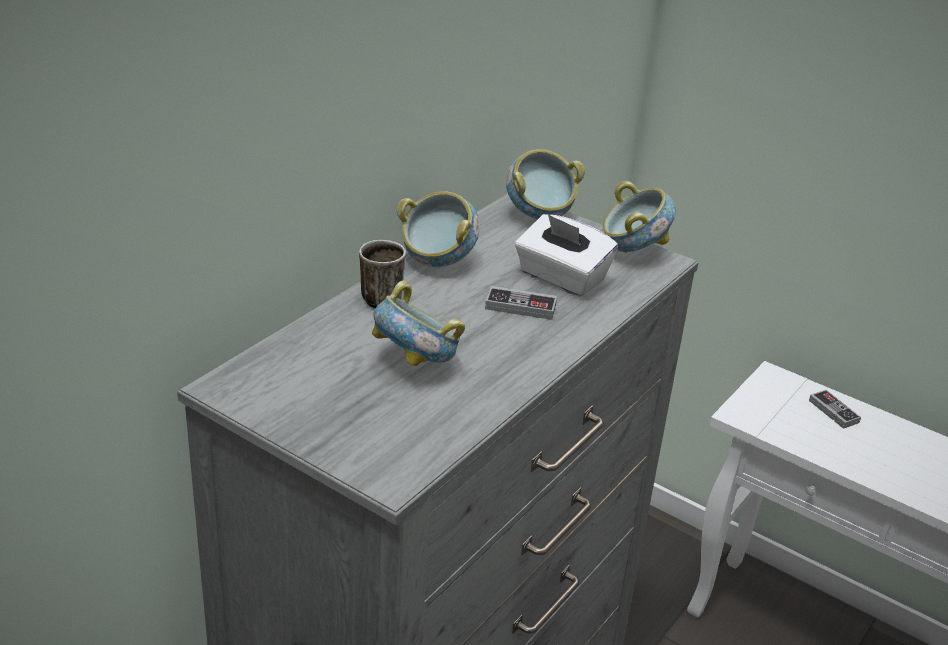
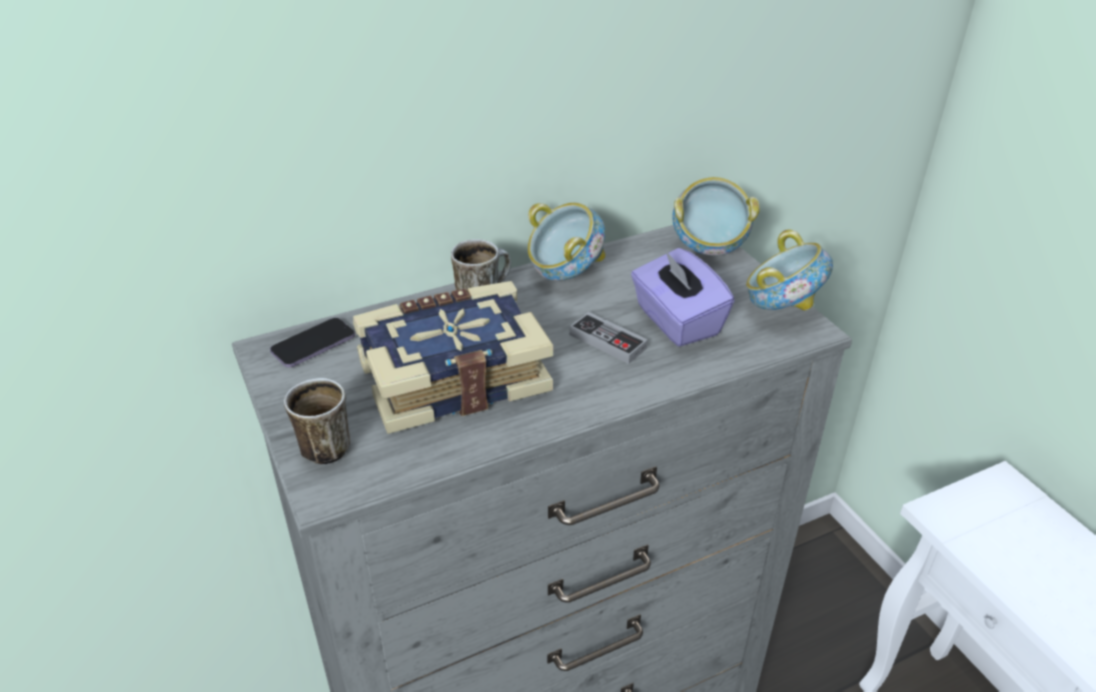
camera: 30 degrees right, 5 degrees up
(264, 372) = (313, 345): none -> phone
(355, 447) = (322, 444): none -> mug
(416, 364) = (452, 375): bowl -> book
(561, 278) = (676, 321): white tissue box -> purple tissue box
(833, 411) = (1058, 543): game controller -> none

